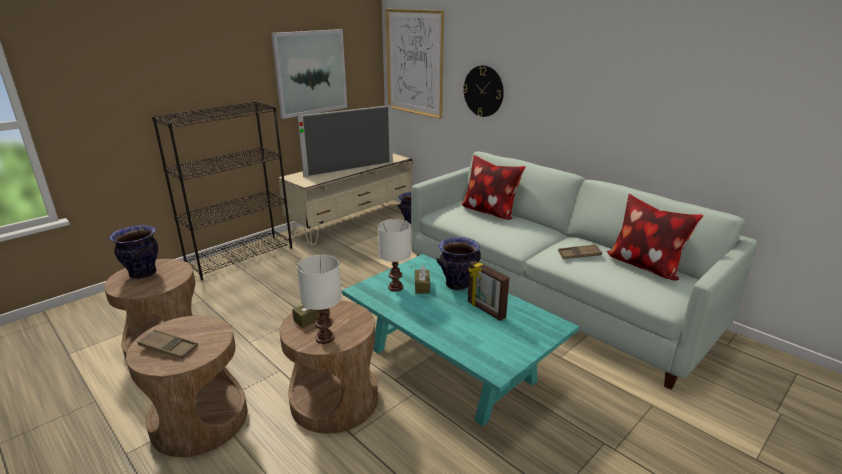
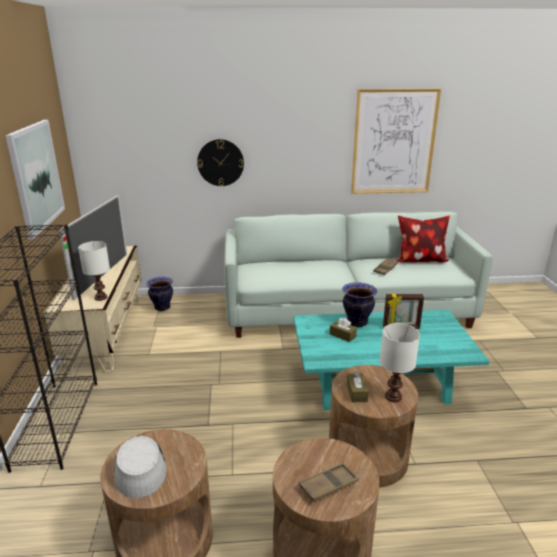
camera: 50 degrees left, 0 degrees up
(142, 274) = (140, 468): vase -> grey hat
(395, 287) = (331, 346): white table lamp -> white table lamp (100, 298)
(414, 63) = (123, 146): picture -> picture (394, 142)
(489, 212) = (283, 265): pillow -> none

